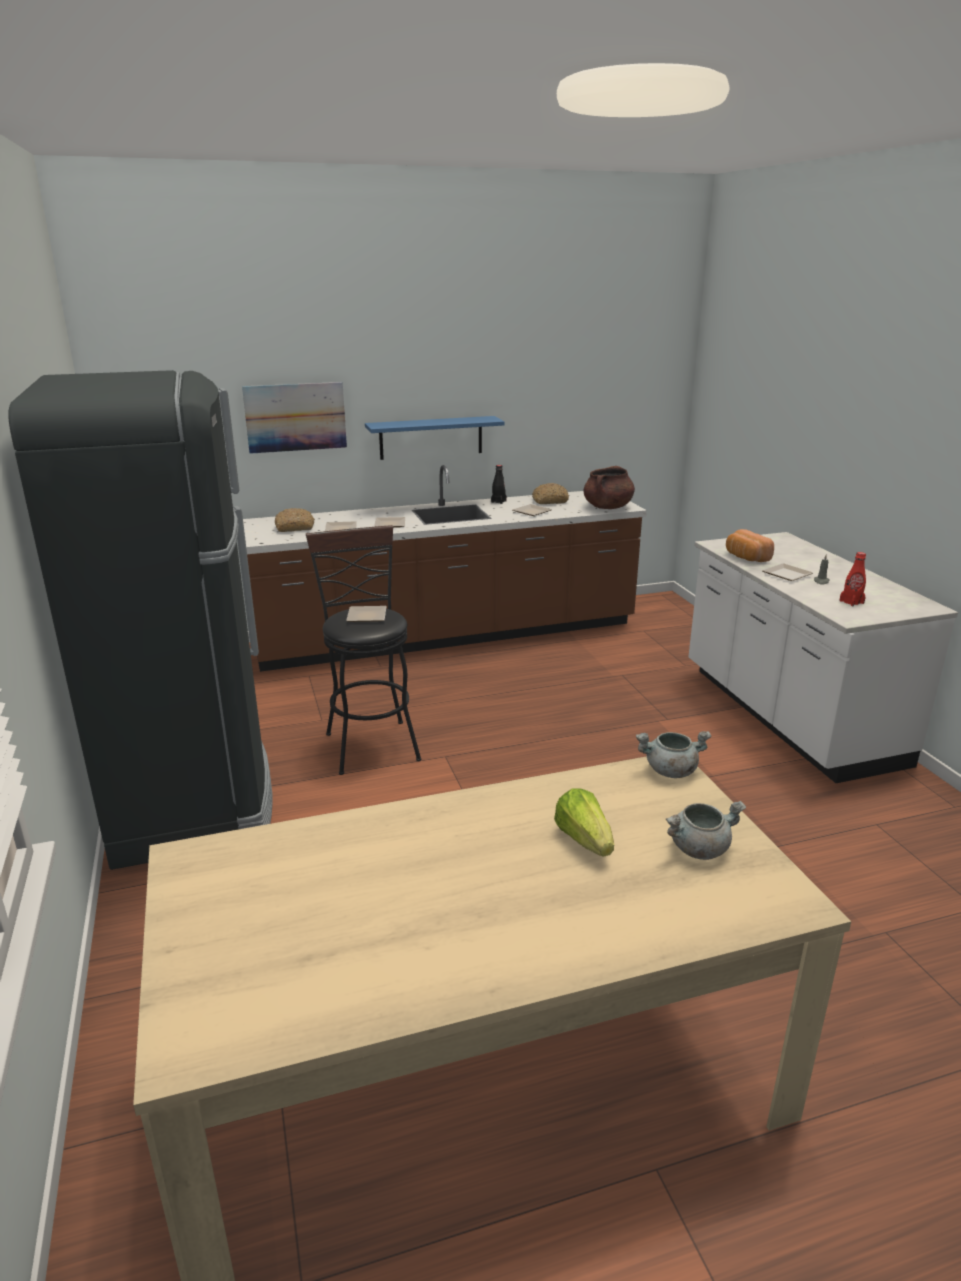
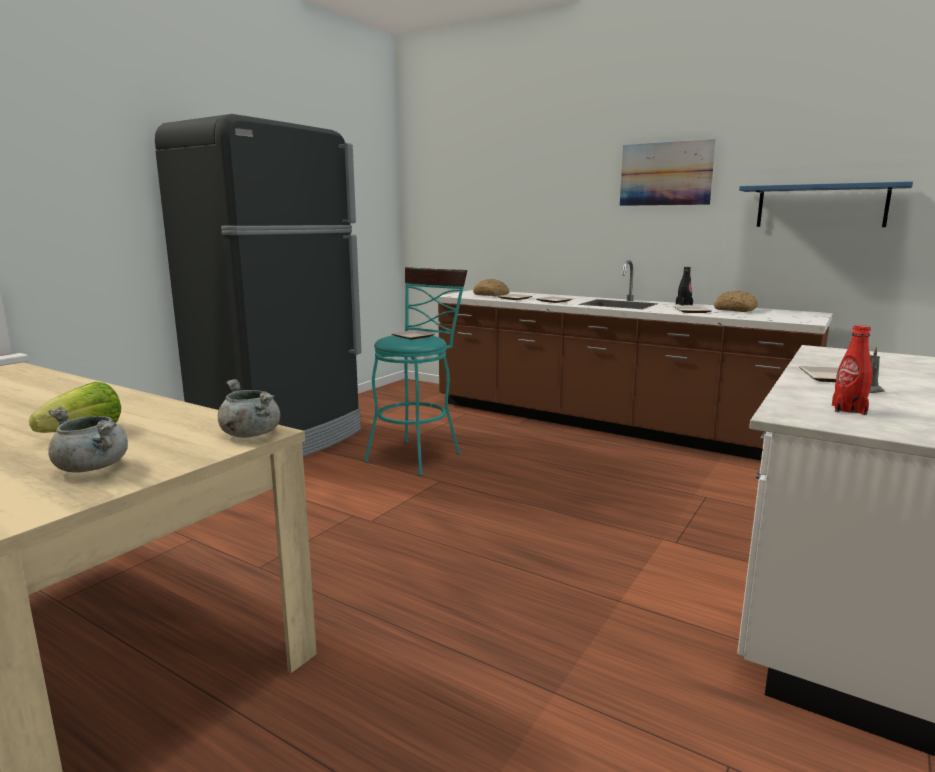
camera: 50 degrees right, 10 degrees down
(295, 417) = (523, 212): picture -> picture (665, 174)
(370, 742) = (417, 455): black stool -> turquoise stool
(431, 437) = (631, 237): blue shelf -> blue shelf (821, 206)
(607, 507) = (783, 319): brown cooking pot -> none
(745, 557) = (824, 361): bread -> none

